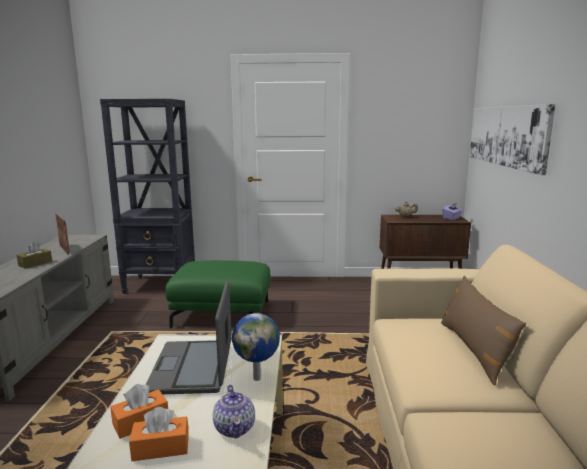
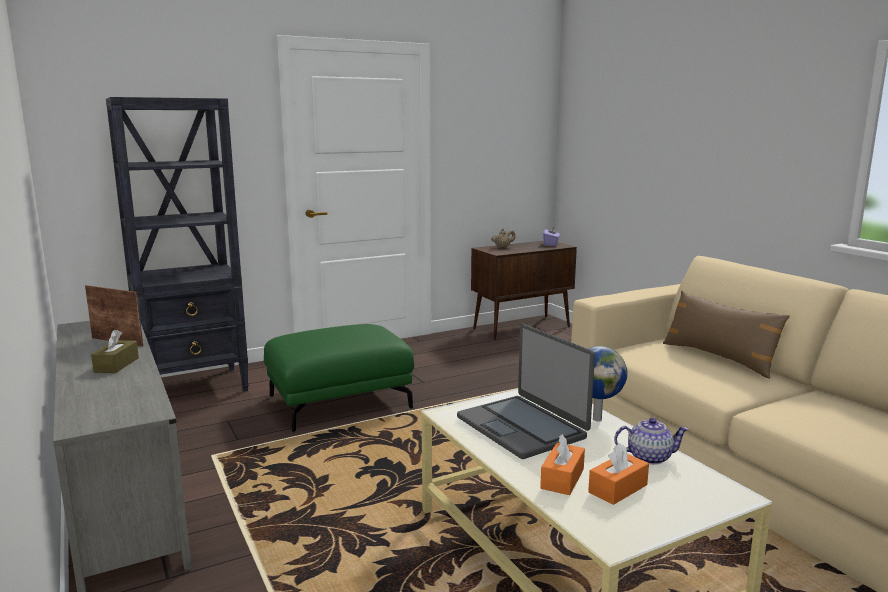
camera: 30 degrees left, 0 degrees up
(235, 428) = (648, 457): teapot -> teapot turned 45 degrees counterclockwise
(506, 136) = (624, 147): picture -> none

